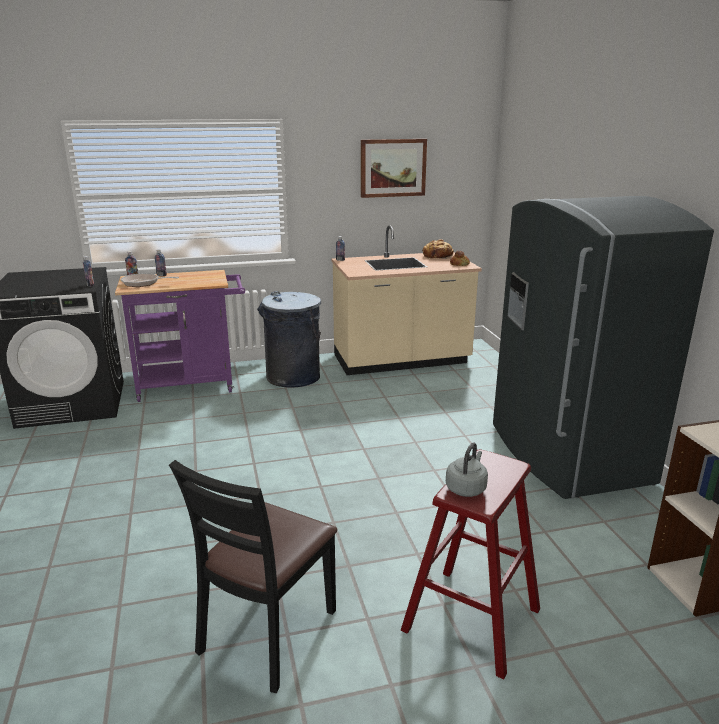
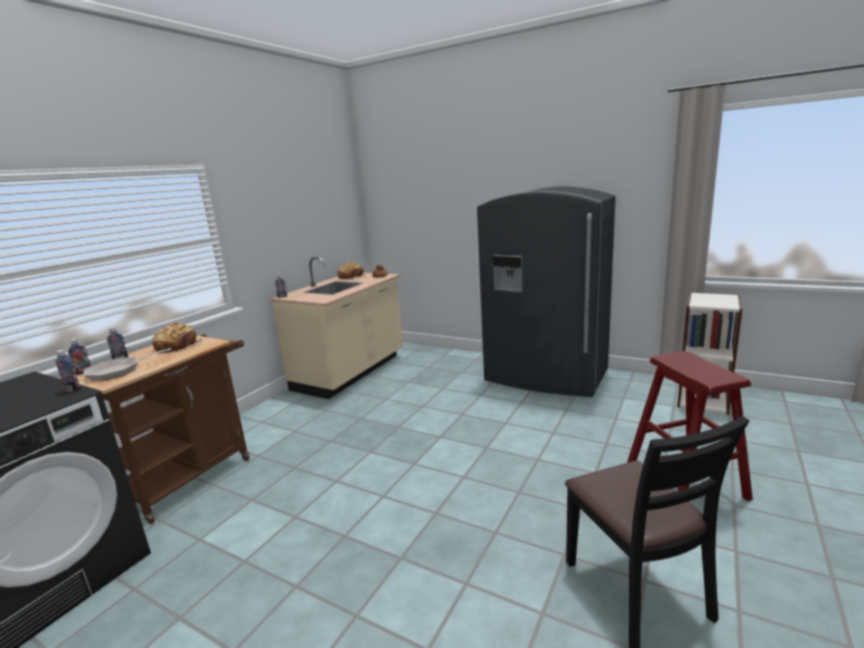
camera: 45 degrees left, 5 degrees down
(192, 385) = (191, 475): purple cart -> brown cart
(199, 277) = (177, 346): none -> bread
(293, 377) = (286, 421): grey trash can -> none
(393, 168) = (299, 206): picture -> none
(466, 488) = (706, 374): grey kettle -> none

